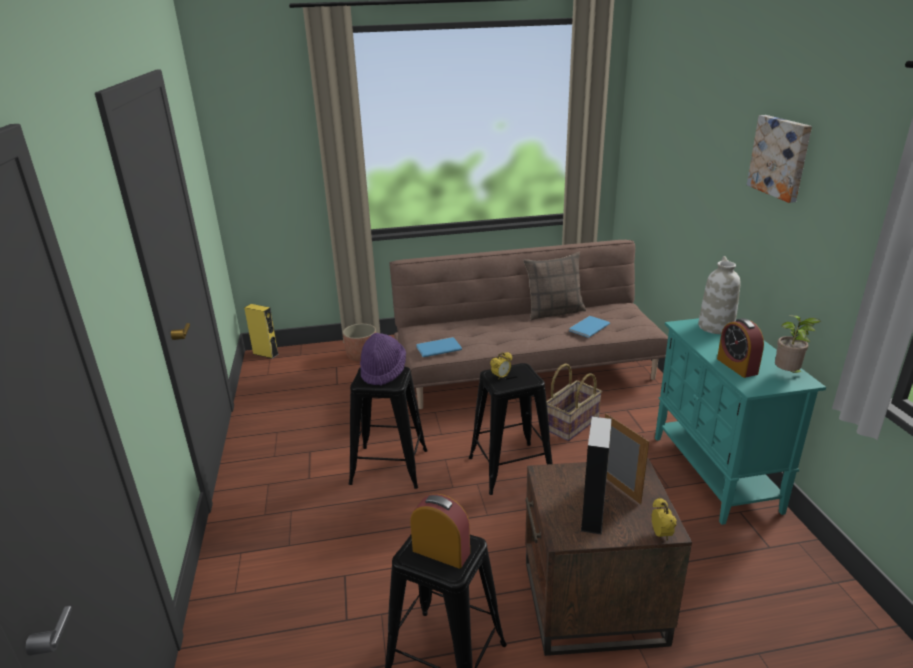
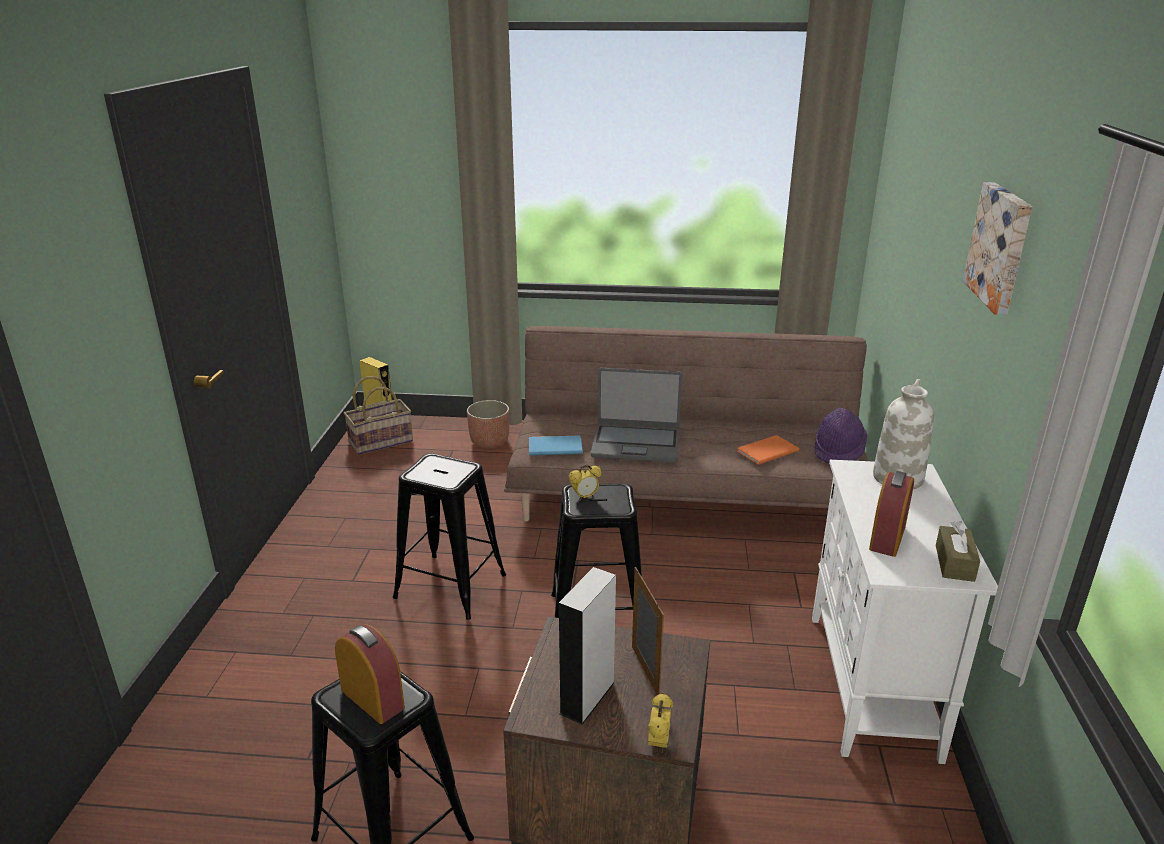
camera: 15 degrees right, 0 degrees up
(383, 371) = (447, 464): purple hat -> purple hat (838, 451)
(496, 337) = (636, 444): none -> laptop
(554, 312) = (734, 422): pillow -> none
(571, 423) = (708, 576): basket -> basket (381, 441)
(587, 327) = (765, 451): blue book -> orange book
(715, 474) = (872, 685): turquoise cabinet -> white cabinet
(737, 366) = (887, 538): alarm clock -> alarm clock turned 150 degrees counterclockwise
(787, 374) = (954, 563): potted plant -> brown tissue box

